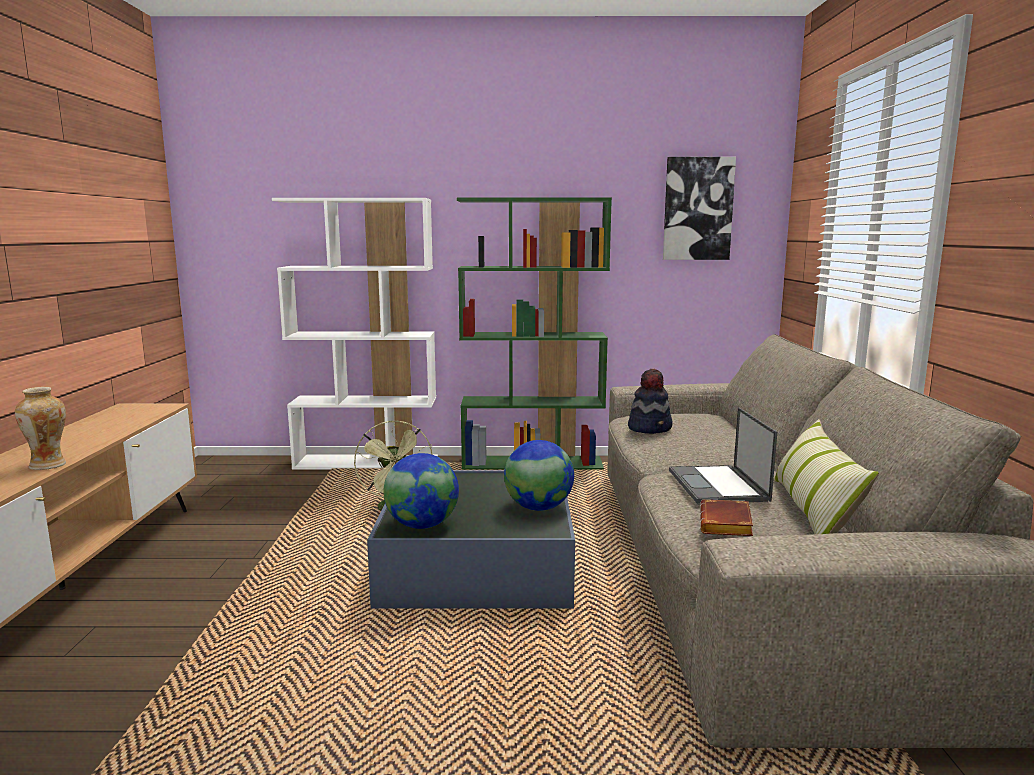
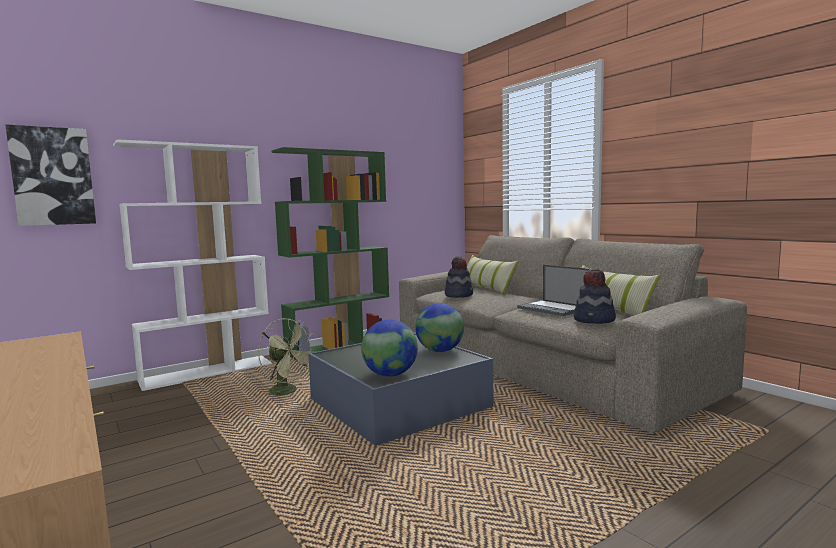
camera: 35 degrees left, 5 degrees down
(48, 465) = (62, 387): vase -> none
(697, 209) = (419, 163): picture -> picture (53, 176)
(721, 424) = (486, 289): none -> pillow
(727, 525) = (594, 320): brown book -> hat

